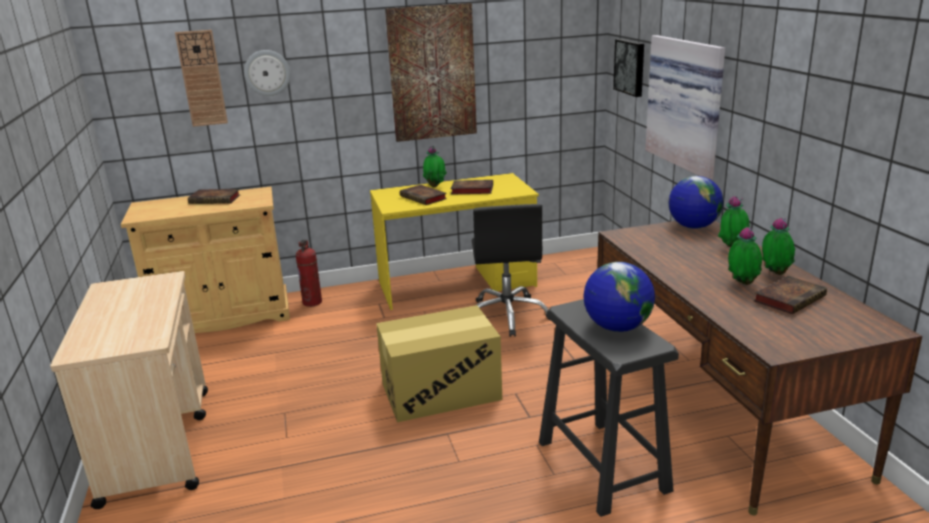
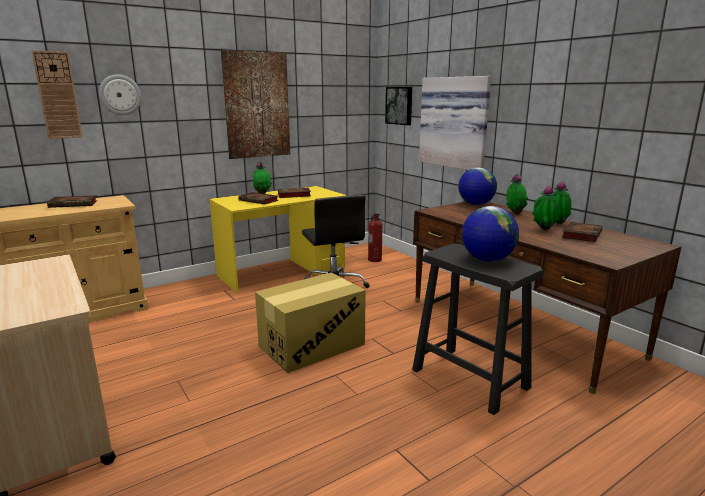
camera: 20 degrees left, 5 degrees down
(312, 302) = (164, 295): fire extinguisher -> fire extinguisher (375, 260)

